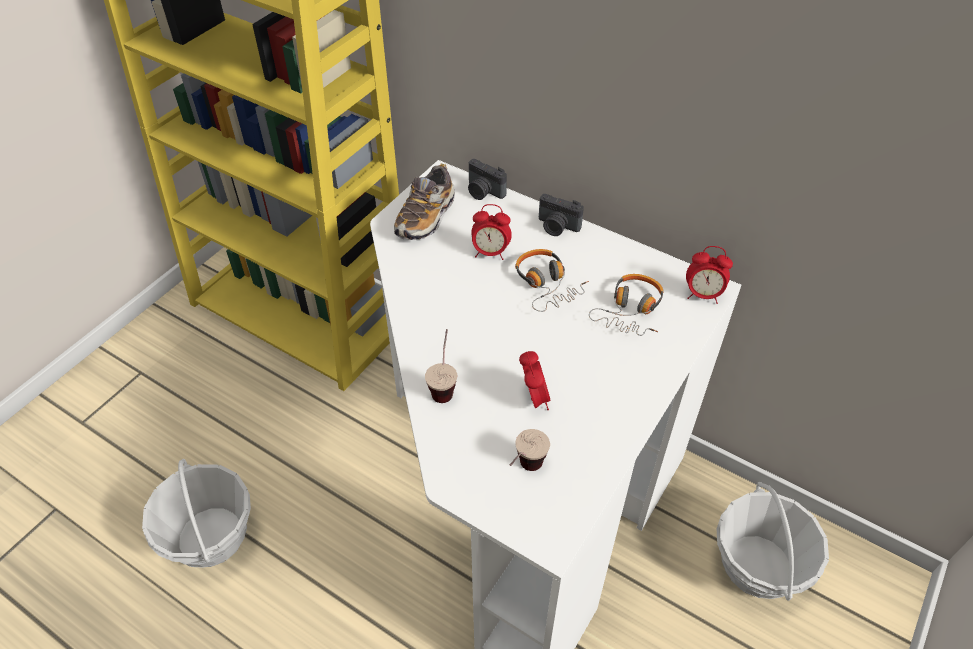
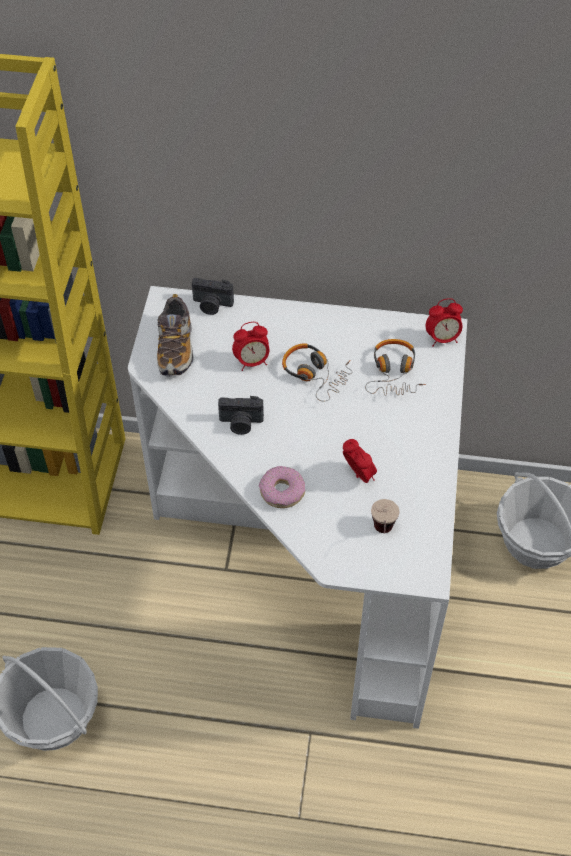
camera: 25 degrees left, 5 degrees up
(444, 384) = (282, 491): cup -> donut
(557, 227) = (294, 318): camera -> camera (241, 423)

